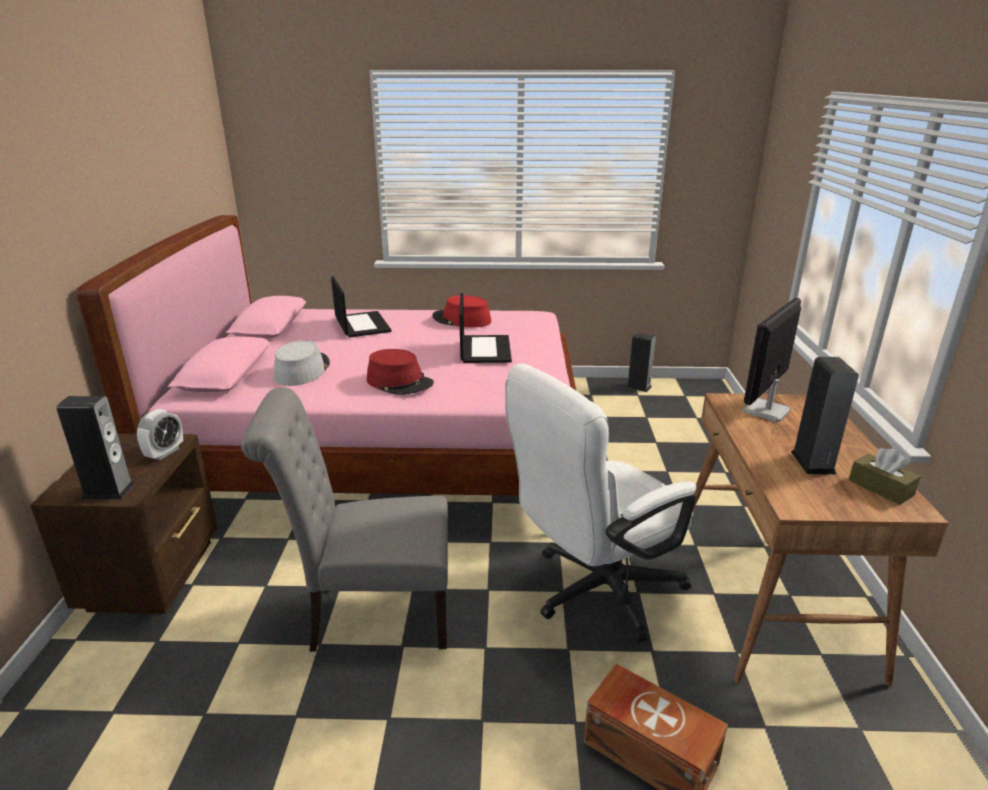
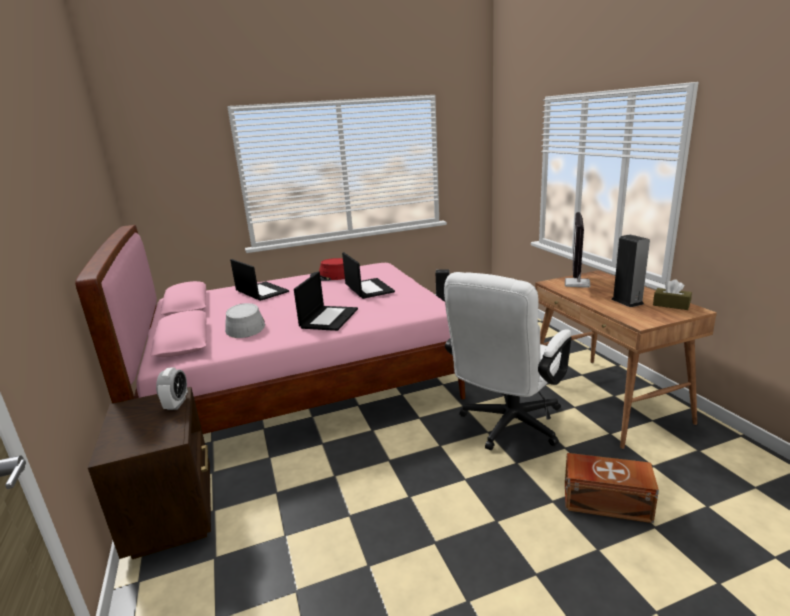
camera: 20 degrees left, 5 degrees down
(108, 491) = (153, 439): speaker -> none
(371, 615) = (372, 485): grey chair -> none
(400, 382) = (329, 318): red hat -> laptop

